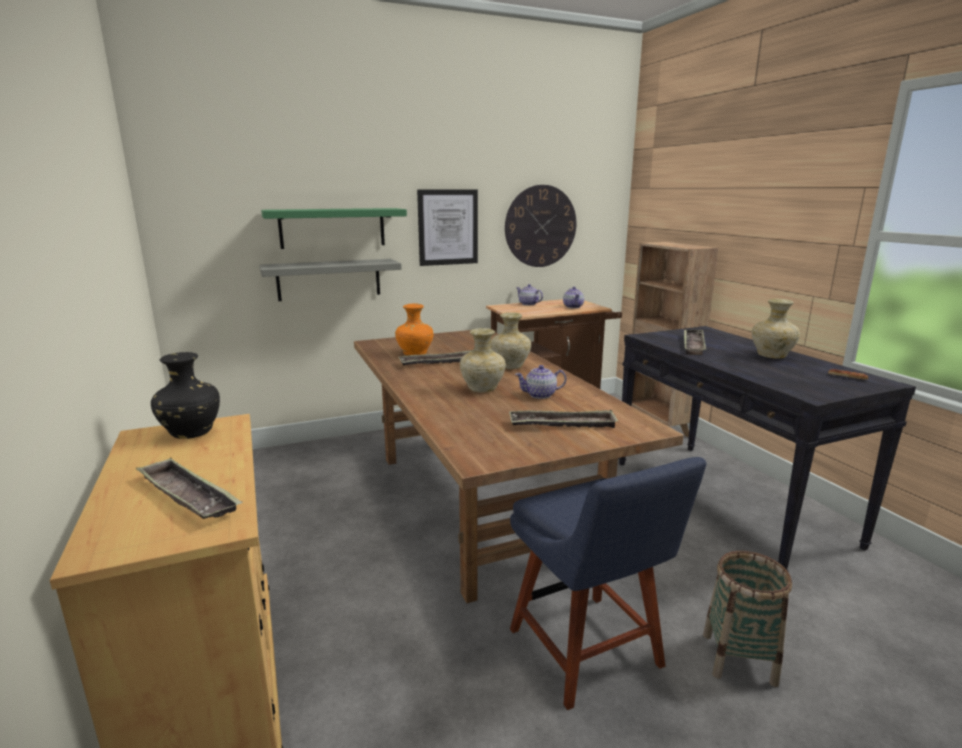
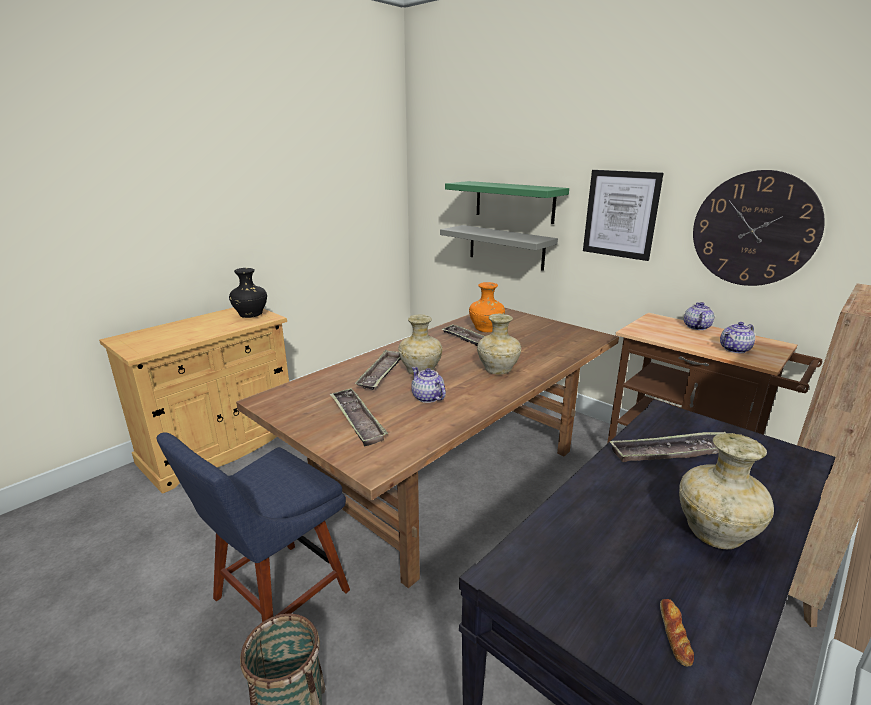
camera: 65 degrees right, 5 degrees up
(188, 496) = (172, 337): tray -> tray (381, 373)

